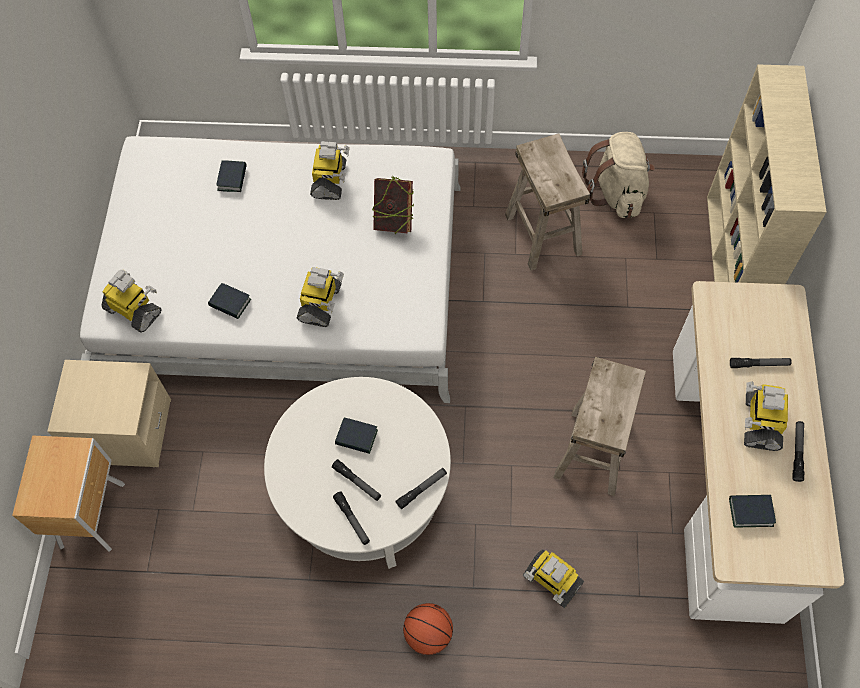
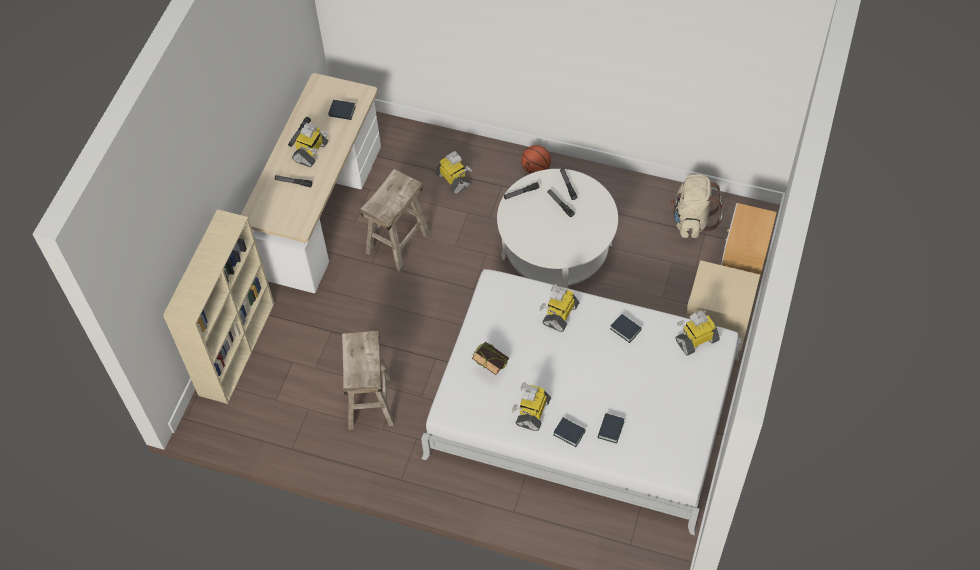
camera: 165 degrees left, 5 degrees down
(134, 310) = (696, 340): toy robot -> toy robot turned 105 degrees clockwise
(356, 437) = (554, 229): book -> book (569, 433)
(616, 193) = (296, 423): beige backpack -> beige backpack (691, 220)

